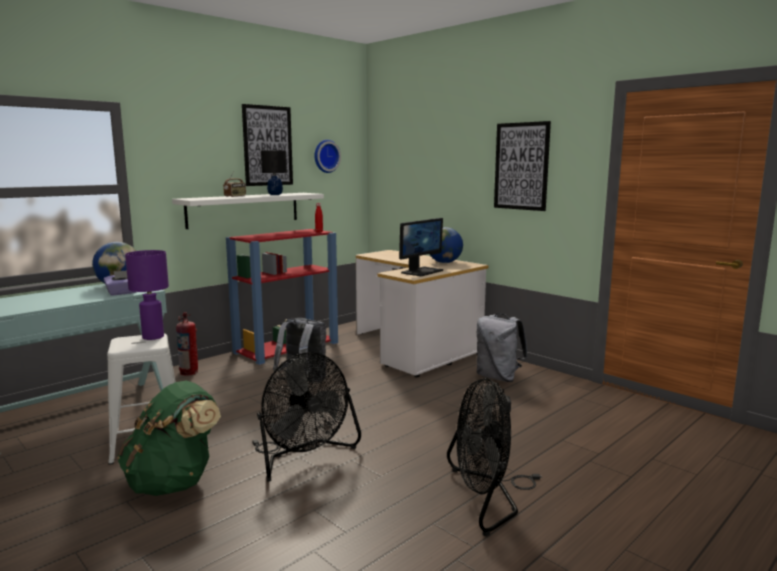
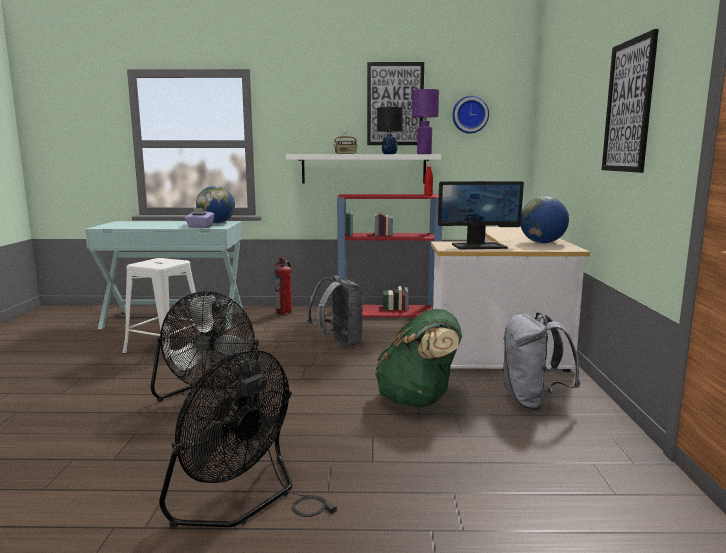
camera: 45 degrees right, 0 degrees up
(153, 337) = (174, 261): purple table lamp -> purple table lamp (424, 154)
(174, 482) = (120, 378): green backpack -> green backpack (418, 400)

